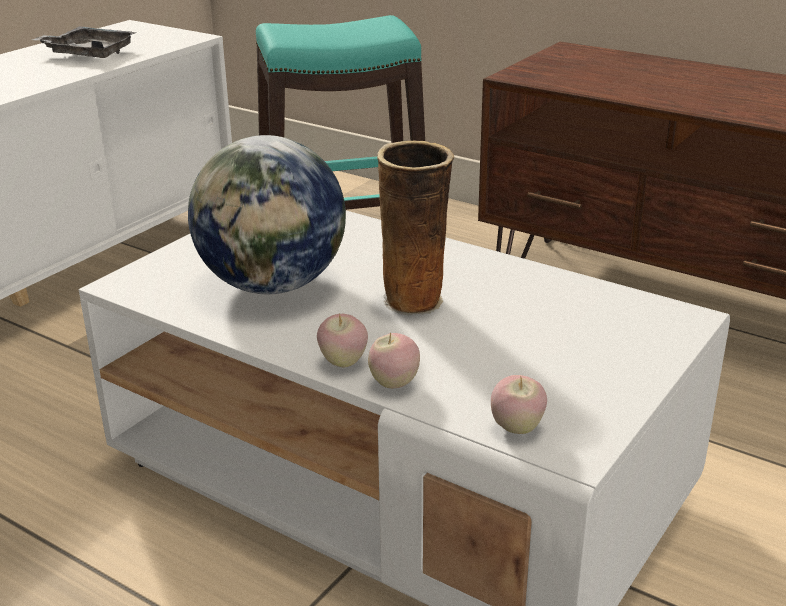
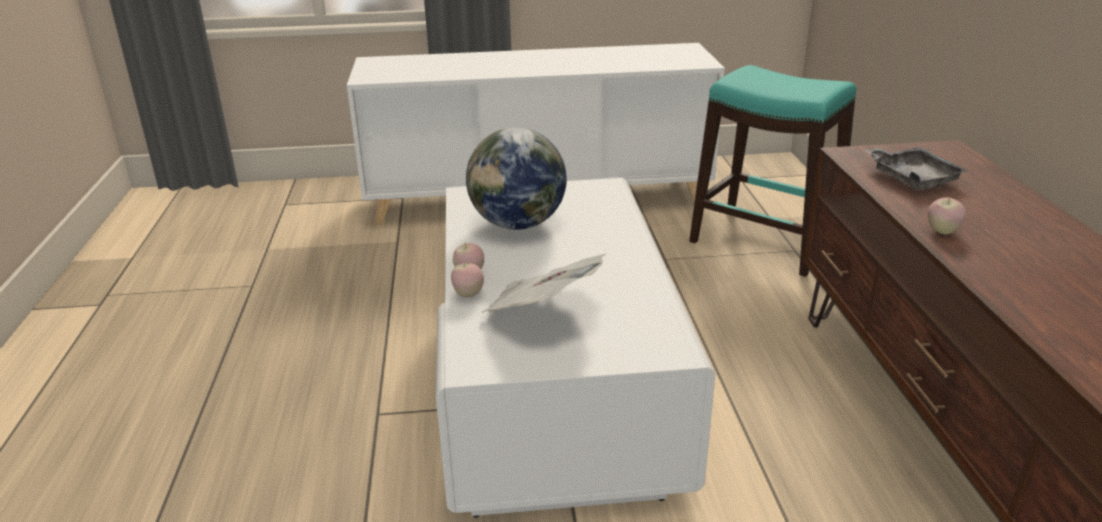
camera: 50 degrees right, 0 degrees up
(89, 53) = (628, 59): grey tray -> grey tray (912, 178)
(415, 301) = (560, 265): vase -> none
(506, 353) = (543, 312): none -> newspaper
(517, 428) = (470, 344): apple -> apple (942, 231)

